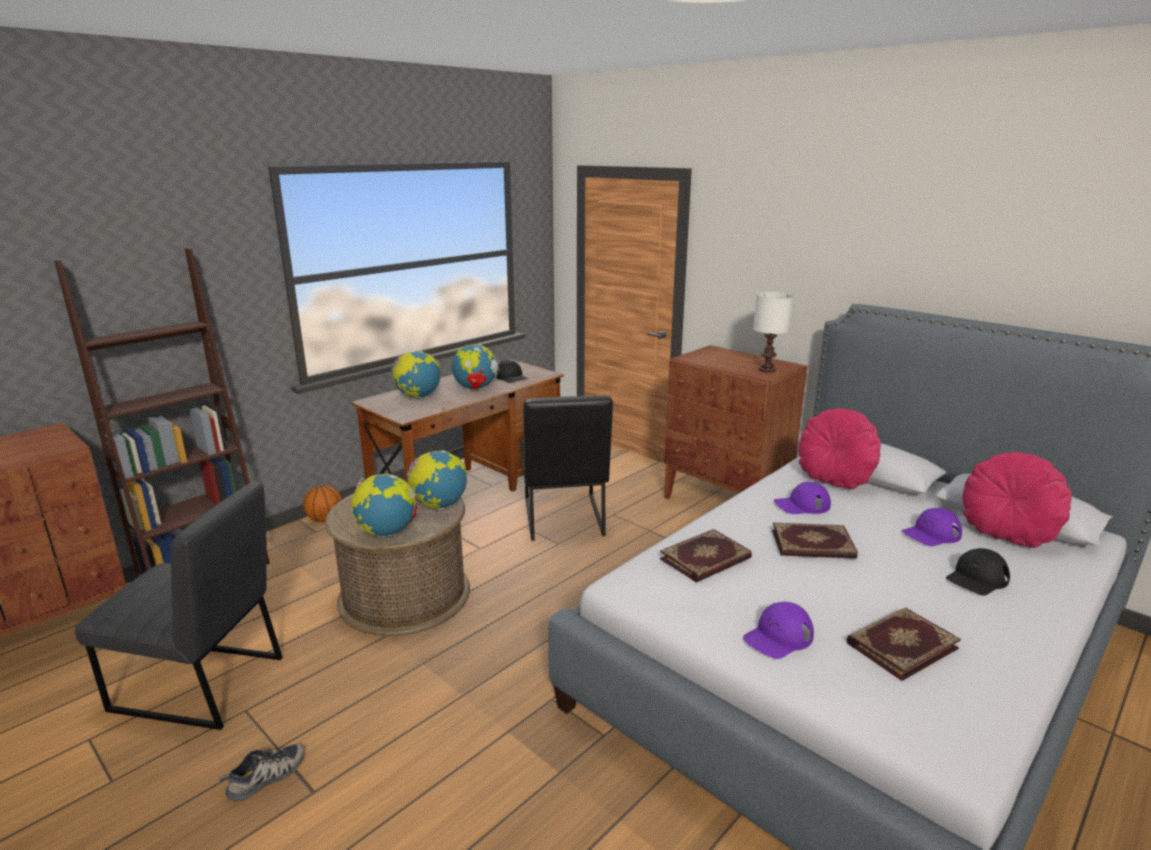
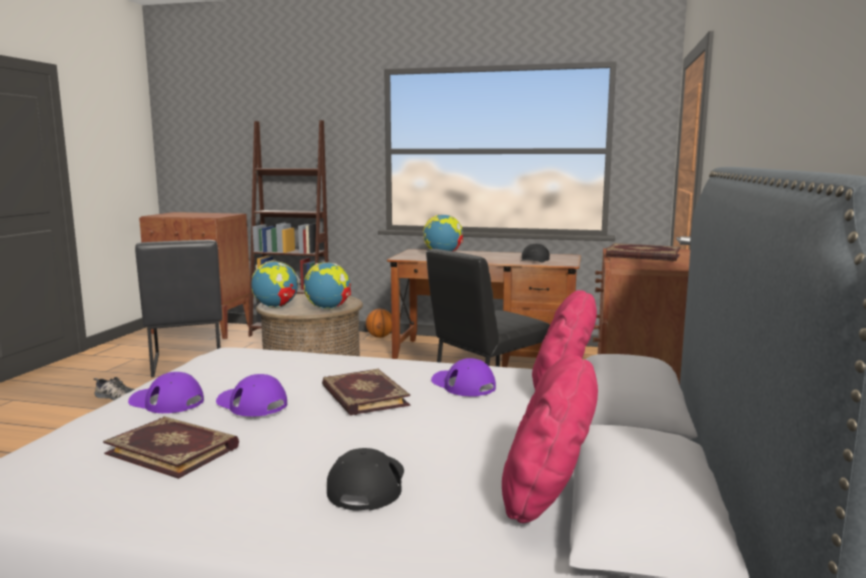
camera: 60 degrees right, 10 degrees down
(476, 389) = (487, 259): globe -> none
(706, 559) = (286, 363): book -> book (642, 256)
(766, 370) = (652, 264): white table lamp -> none
(931, 534) = (477, 452): purple cap -> purple cap (251, 403)
(977, 579) = (367, 484): black cap -> black cap turned 75 degrees clockwise

